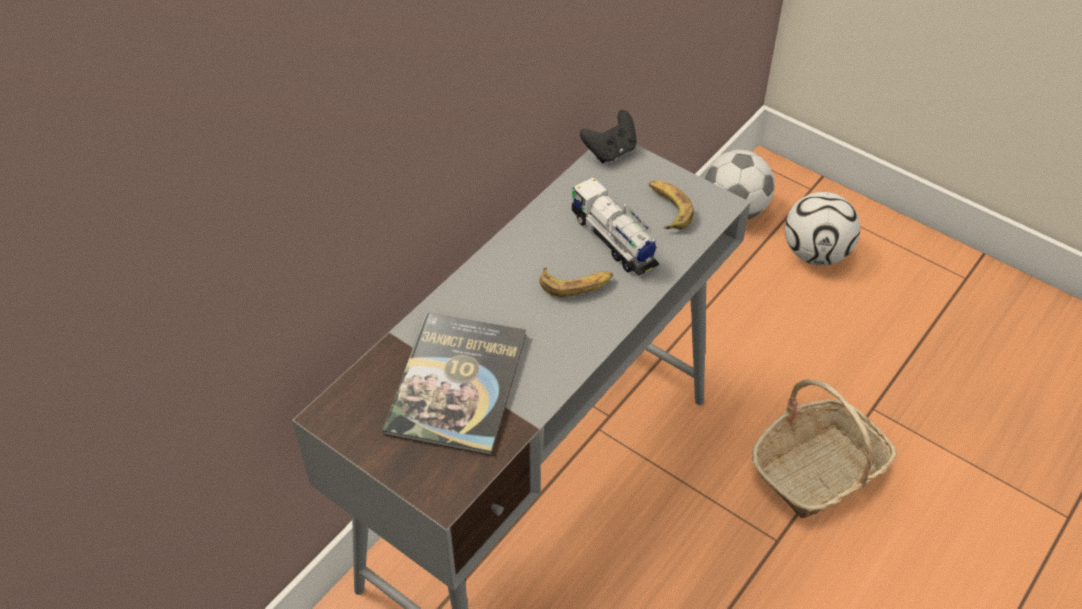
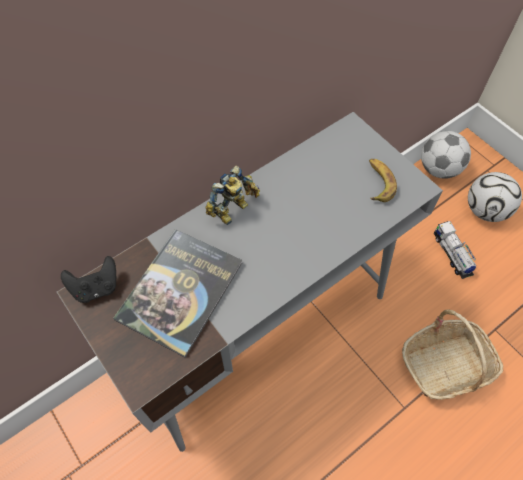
camera: 15 degrees right, 10 degrees up
(493, 277) = (234, 210): none -> toy robot
(576, 284) = (292, 229): banana -> none
(610, 151) = (349, 128): black game controller -> black game controller (96, 287)
(613, 240) = (330, 200): toy truck -> toy truck (452, 254)

